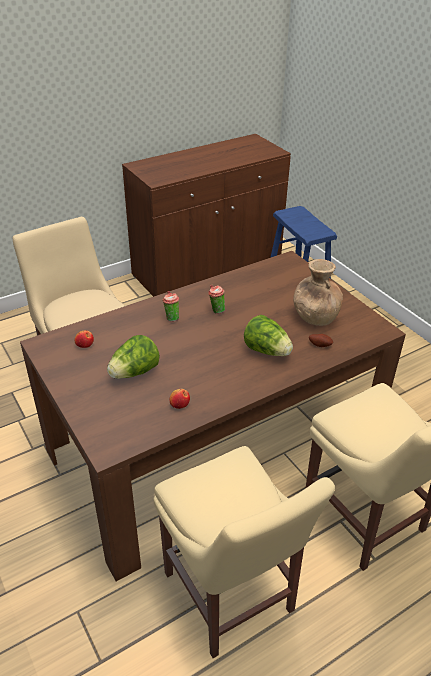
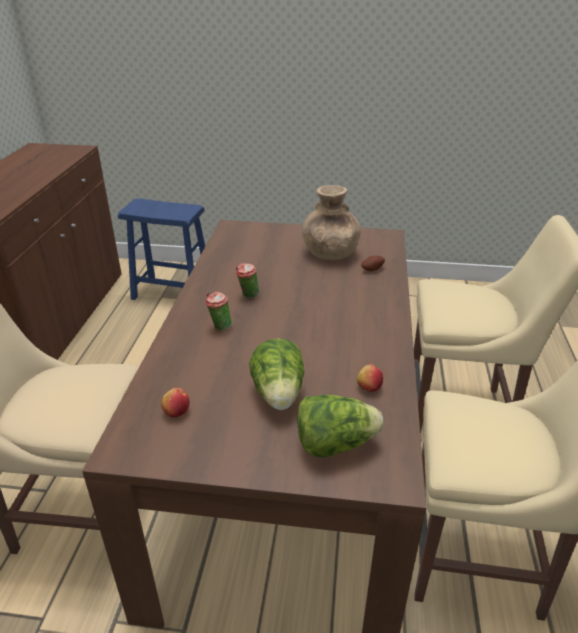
camera: 50 degrees left, 5 degrees down
(267, 351) = (347, 297): lettuce -> lettuce (335, 444)

